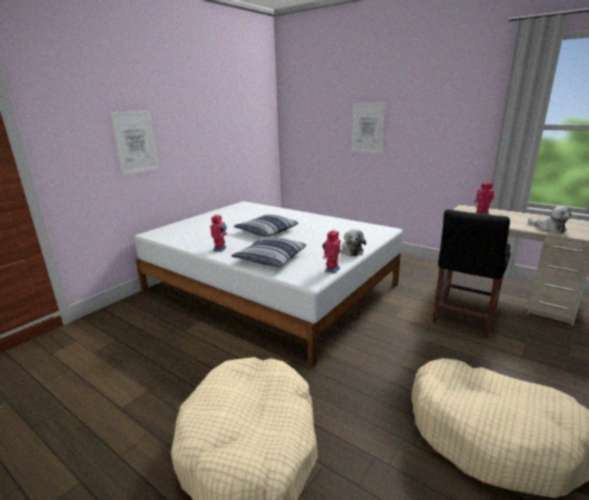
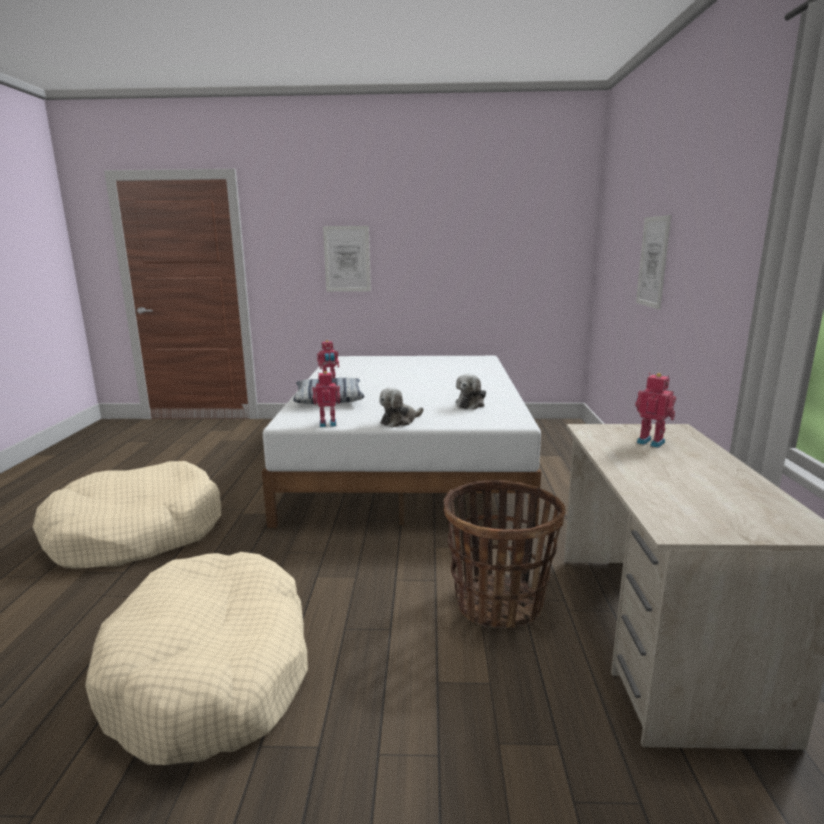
camera: 55 degrees right, 5 degrees down
(266, 231) = (407, 382): pillow -> none
(463, 318) = (499, 603): black chair -> basket
(548, 229) = (664, 495): plush toy -> plush toy (471, 404)

